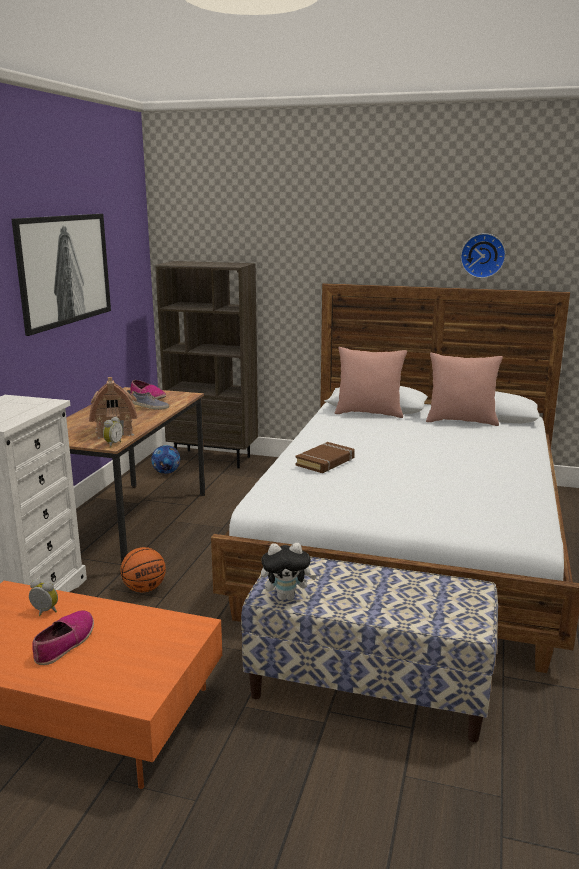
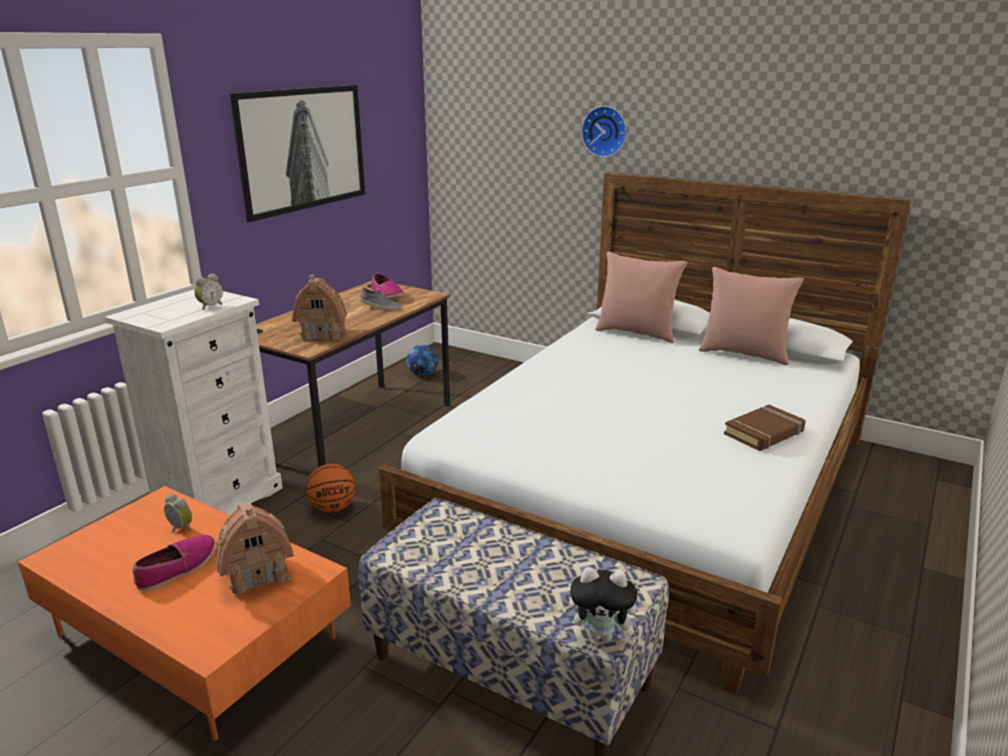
camera: 15 degrees right, 5 degrees up
(112, 444) = (310, 349): alarm clock -> alarm clock (210, 306)
(142, 635) = (256, 573): none -> toy house
(213, 458) = (480, 363): brown bookcase -> none
(287, 597) = (411, 557): plush toy -> plush toy (603, 635)
(325, 462) = (542, 392): brown book -> brown book (764, 433)
(483, 255) = (801, 146): wall clock -> wall clock (605, 131)

